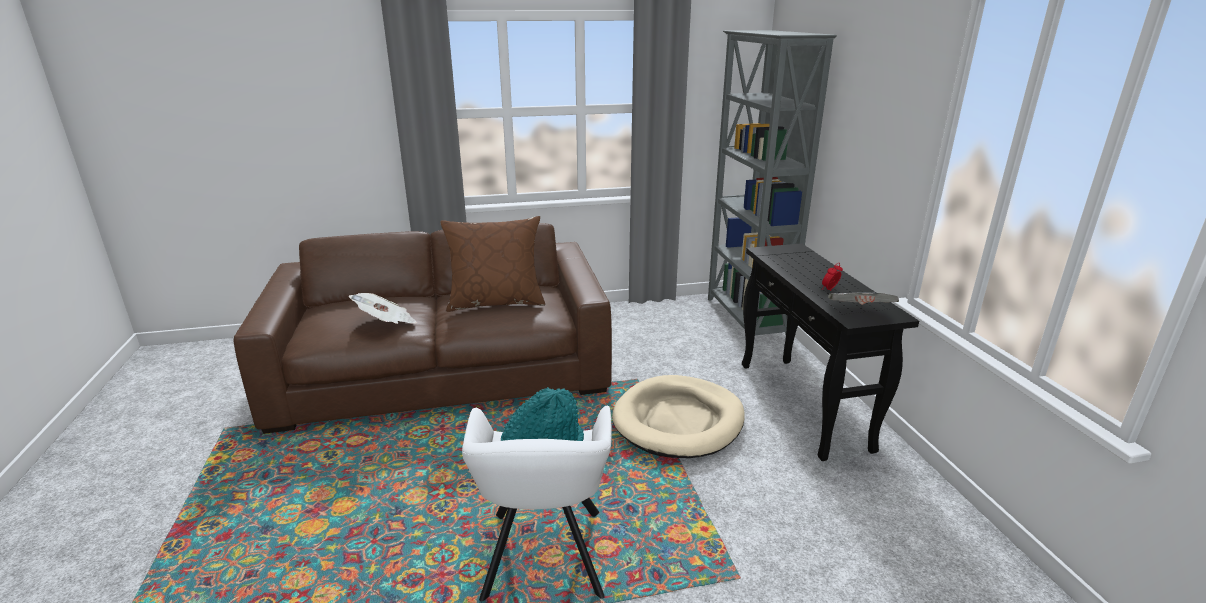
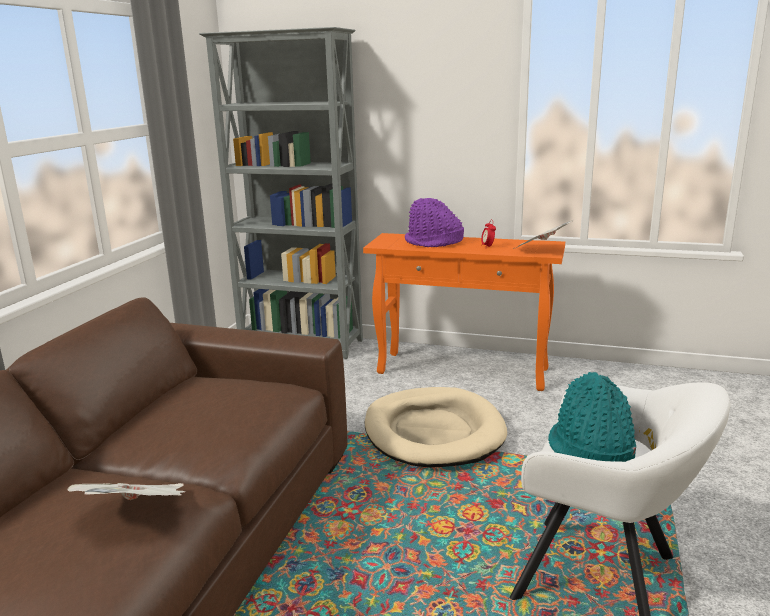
camera: 60 degrees left, 5 degrees down
(496, 302) = (205, 411): brown pillow -> none
(803, 405) = (464, 371): black console table -> orange console table
(805, 267) = (433, 242): none -> purple hat

